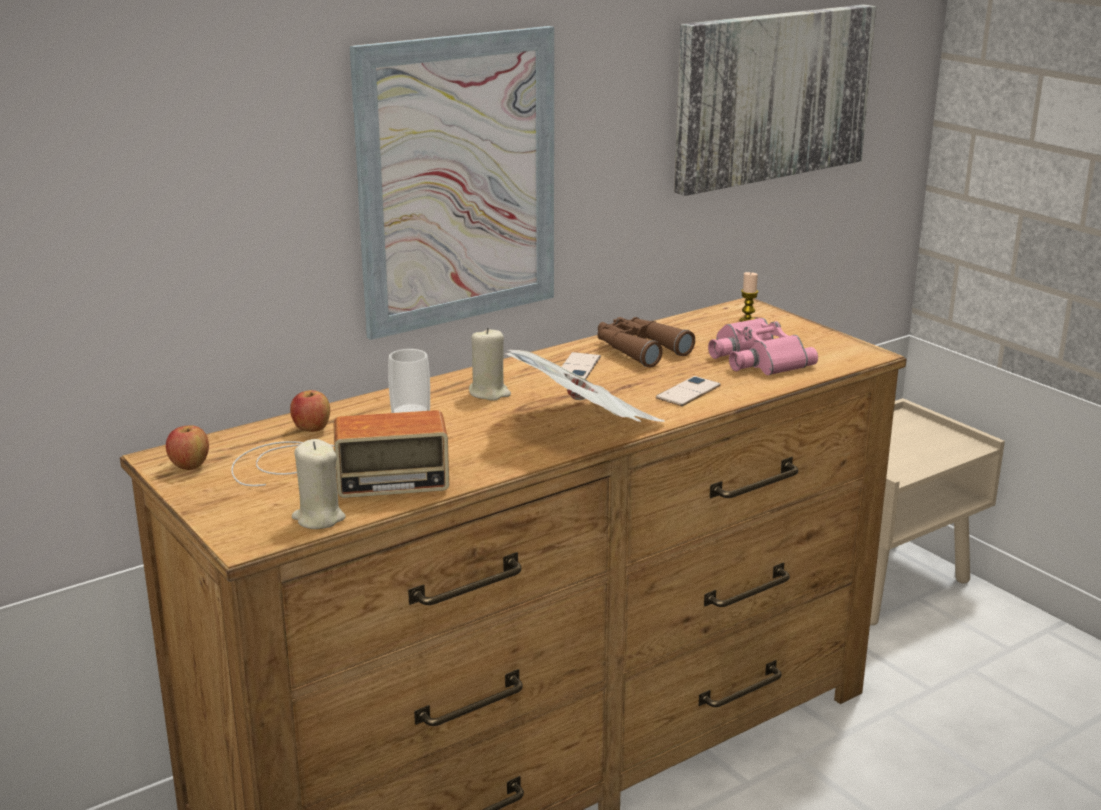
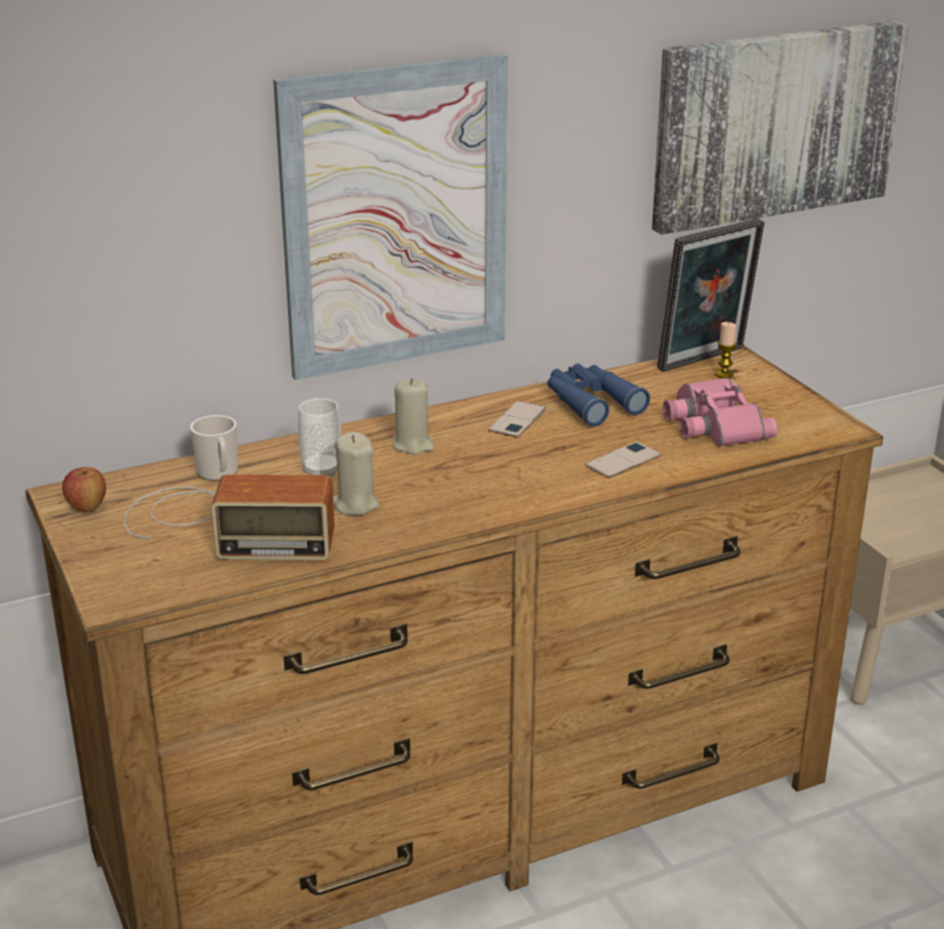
camera: 10 degrees right, 5 degrees up
(311, 429) = (219, 474): apple -> mug
(319, 518) = (190, 580): beige candle -> beige candle (355, 504)
(585, 426) = (497, 494): newspaper -> none
(639, 349) = (590, 402): brown binoculars -> blue binoculars
(726, 311) = (705, 360): none -> picture frame

